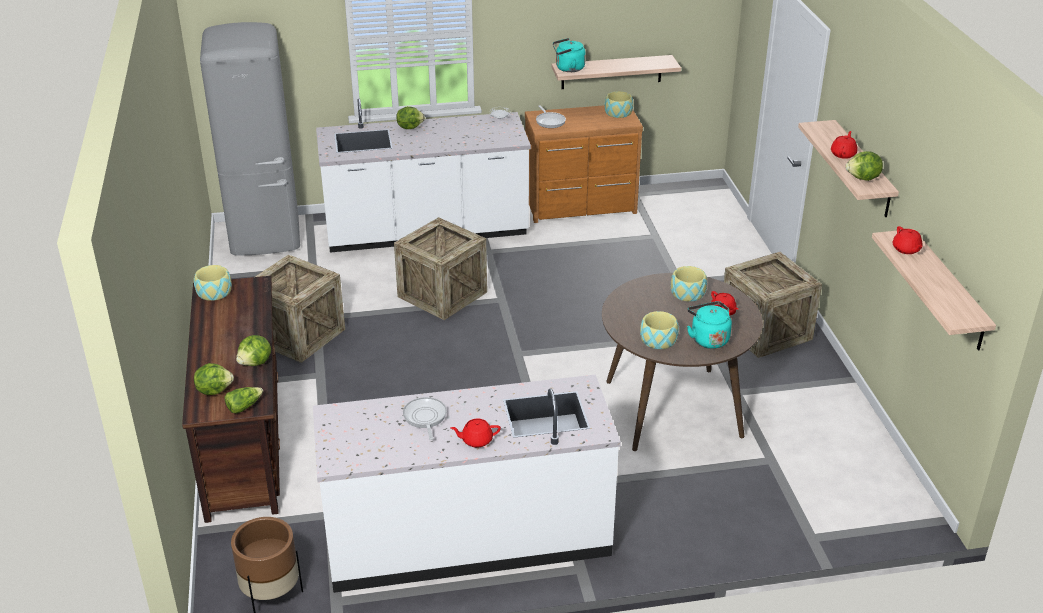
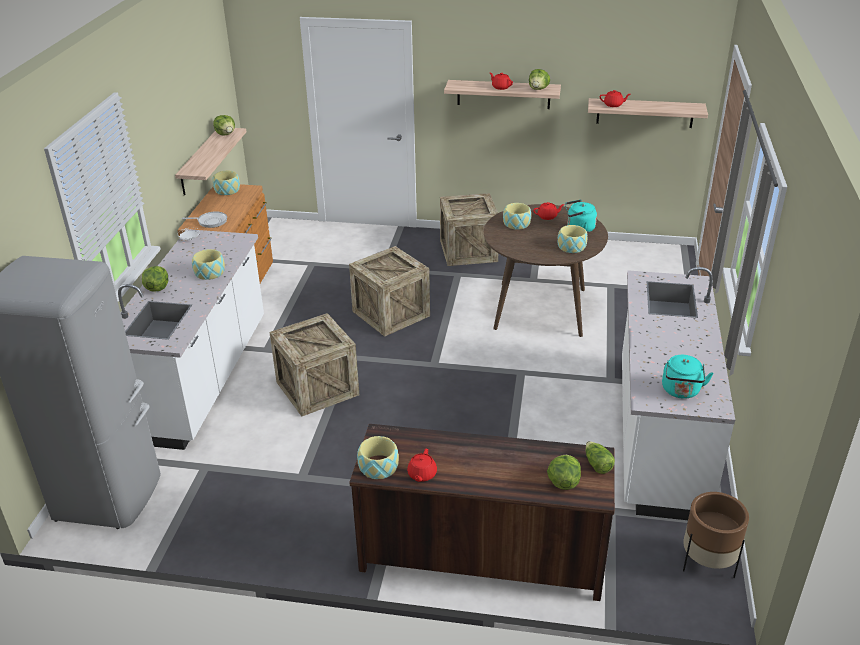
camera: 70 degrees left, 0 degrees up
(255, 363) = (526, 449): lettuce -> lettuce (226, 134)
(298, 335) = (323, 494): crate -> crate (391, 313)
(425, 418) = (664, 353): frying pan -> none
(447, 141) = (209, 272): none -> bowl
(476, 440) = (698, 334): red teapot -> red teapot (421, 474)
(568, 68) = (195, 169): turquoise kettle -> turquoise kettle (681, 391)

